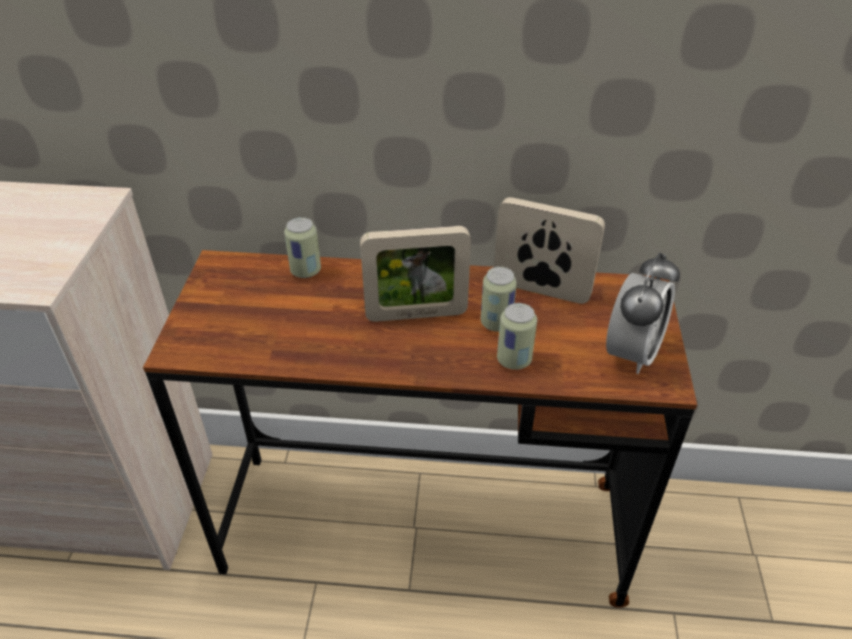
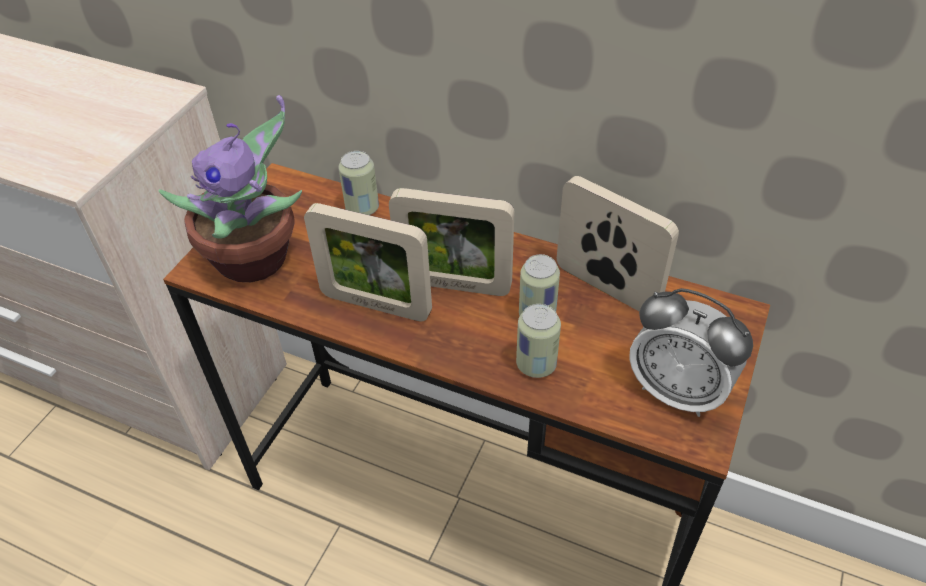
camera: 20 degrees right, 5 degrees up
(227, 332) = (256, 260): none -> potted plant
(356, 344) = (376, 305): none -> picture frame
(631, 353) = (677, 390): alarm clock -> alarm clock turned 75 degrees clockwise

